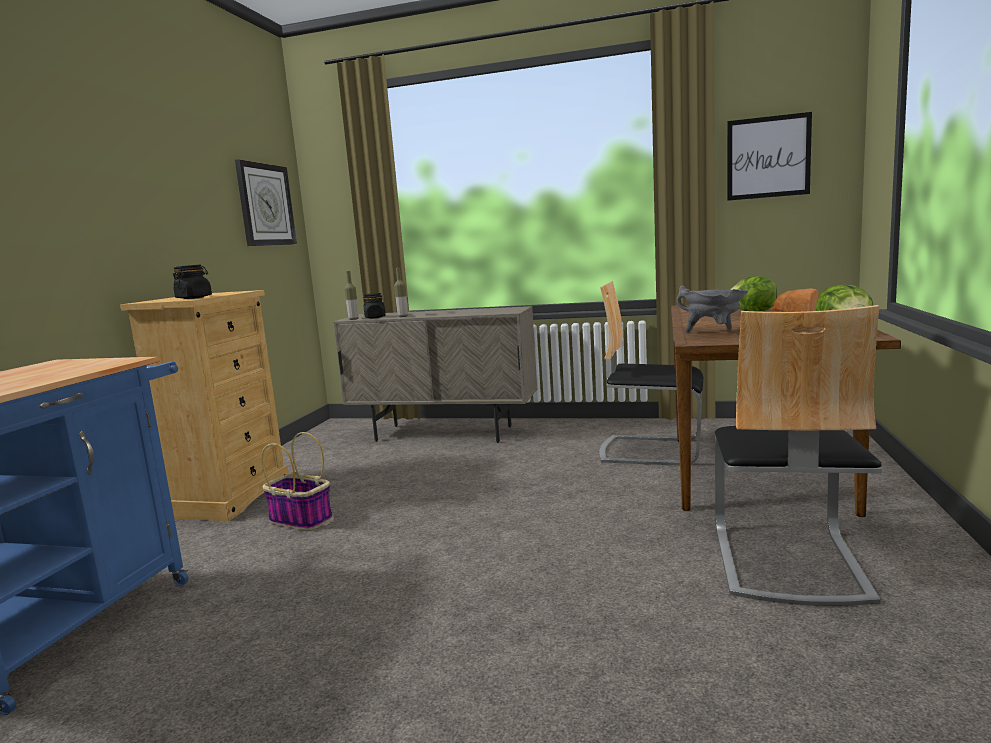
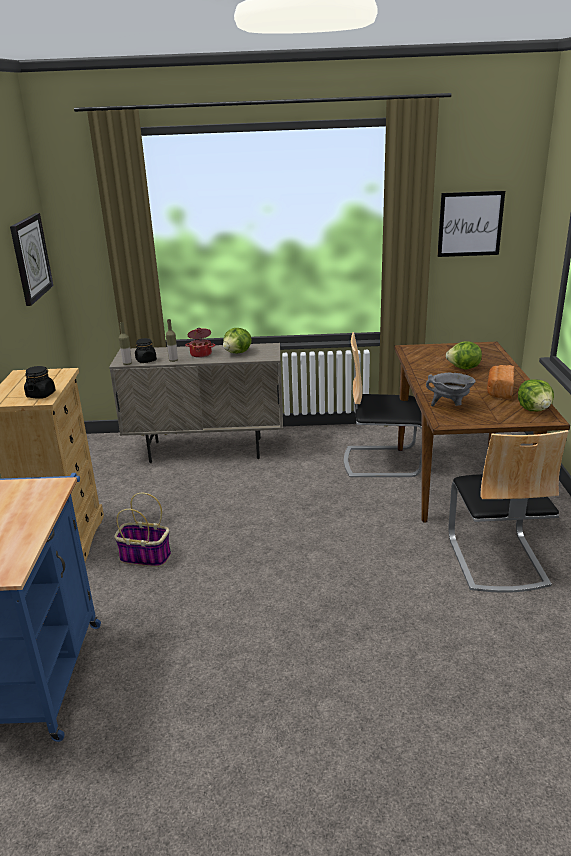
camera: 15 degrees left, 15 degrees up
(437, 313) = (201, 354): none -> cooking pot
(477, 311) = (238, 353): none -> lettuce

